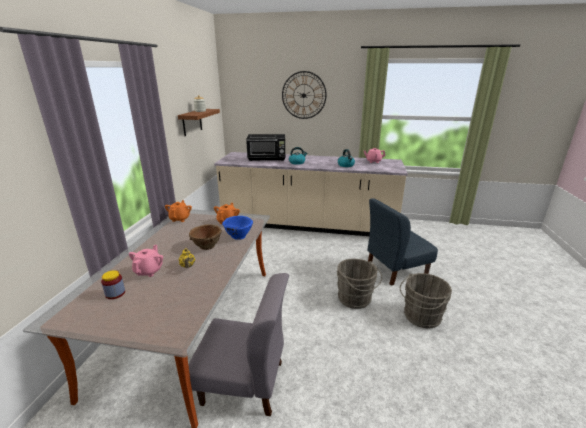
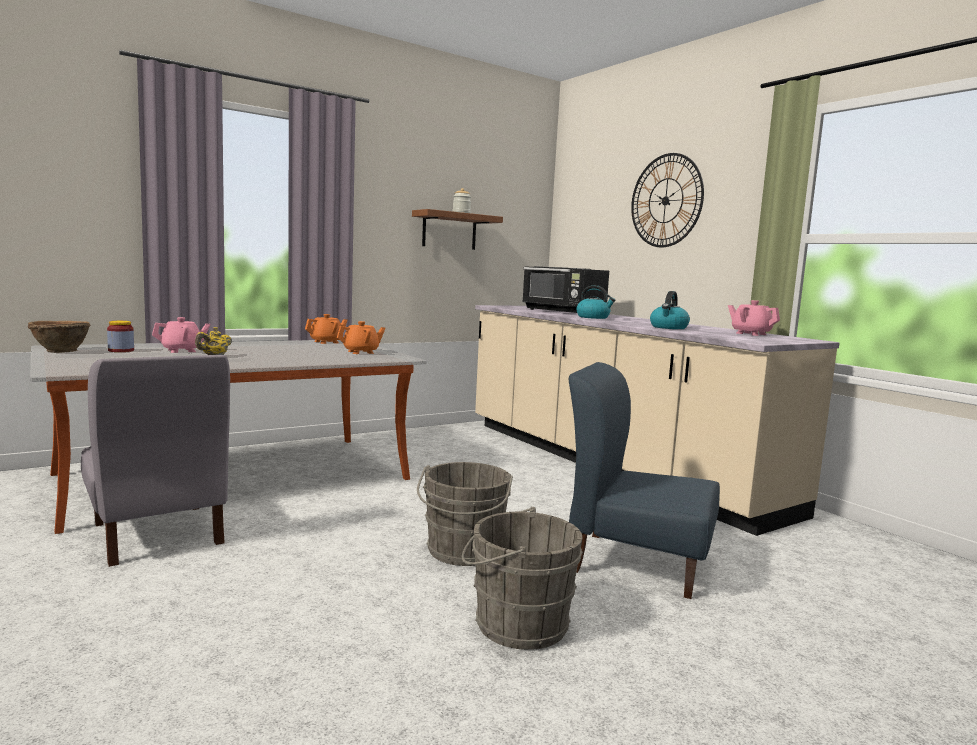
camera: 45 degrees right, 15 degrees down
(206, 246) = (276, 355): brown bowl -> brown bowl (60, 351)
(238, 236) = (330, 359): blue bowl -> none

